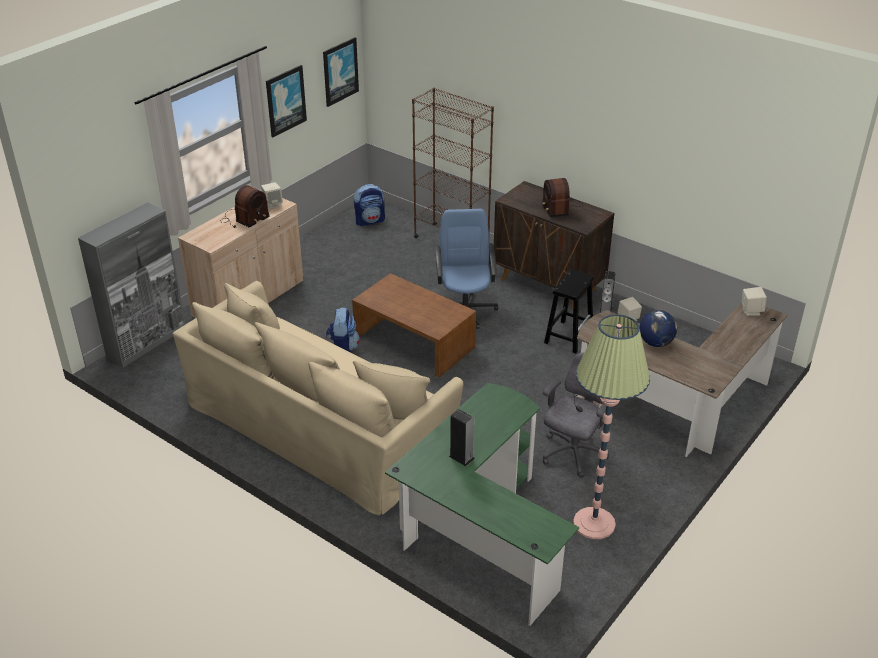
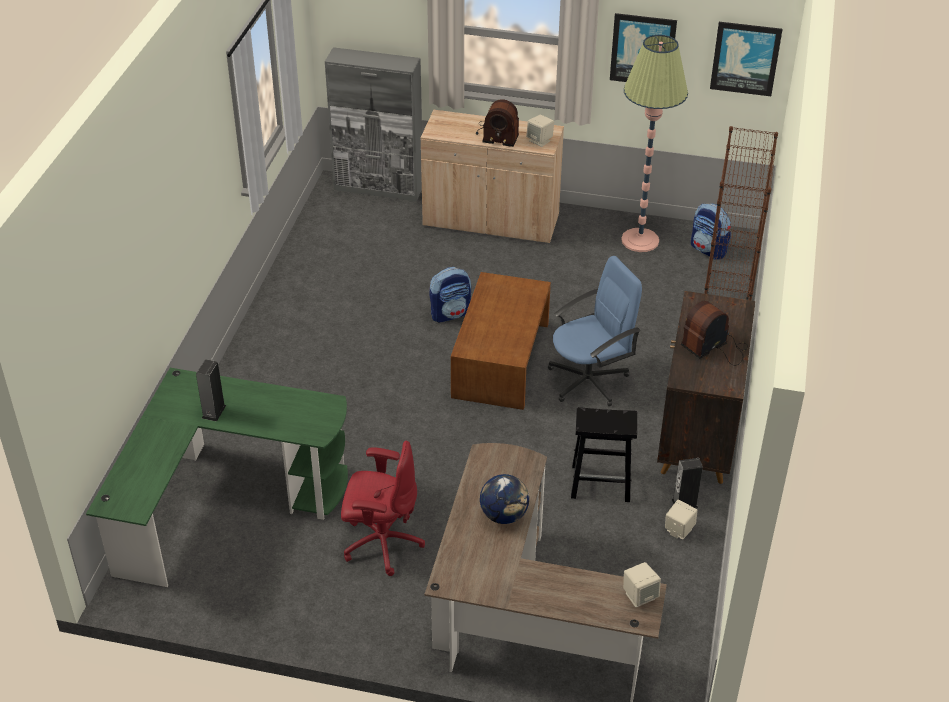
camera: 65 degrees right, 5 degrees up
(319, 423) = (325, 339): beige sofa -> none
(572, 454) = (381, 543): grey office chair -> red office chair
(594, 523) = (277, 590): floor lamp -> floor lamp (640, 240)

